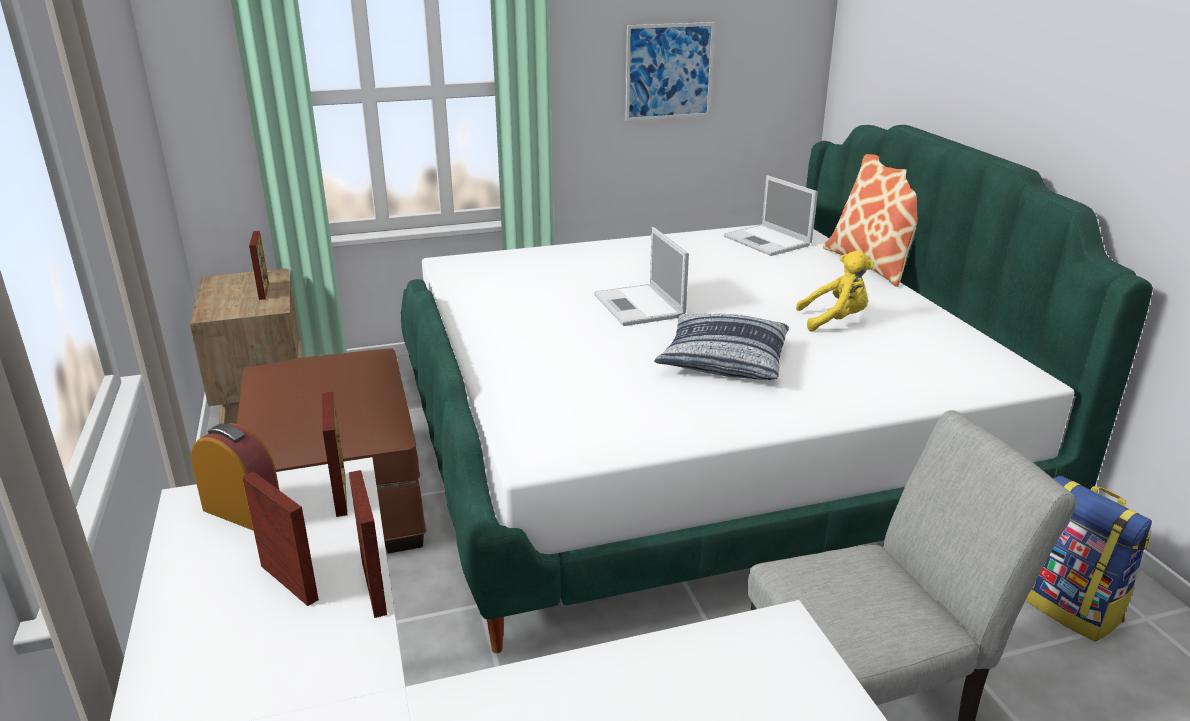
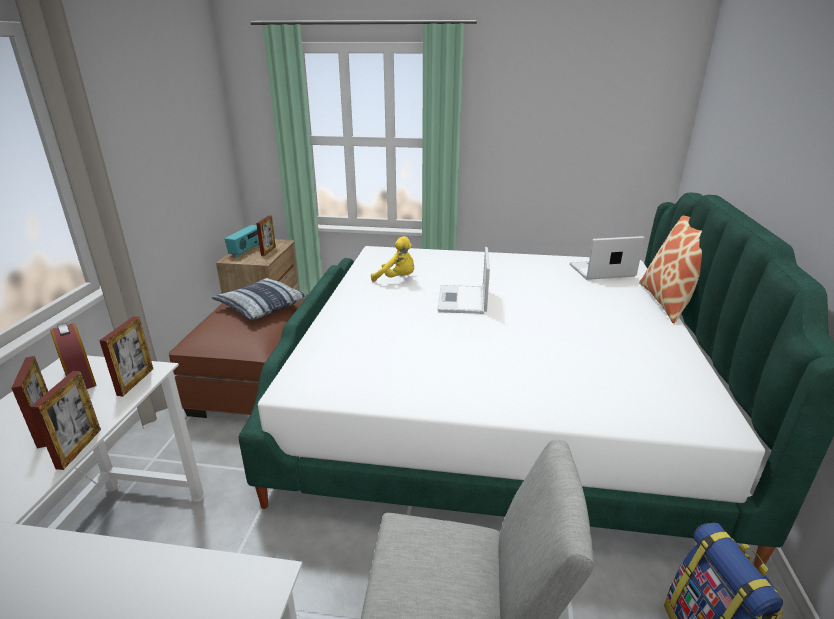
camera: 25 degrees right, 0 degrees up
(223, 296) = (246, 250): none -> radio
(669, 71) = (552, 140): picture -> none
(723, 360) = (481, 350): pillow -> pillow (261, 306)
(768, 241) = (601, 271): laptop -> laptop turned 90 degrees clockwise
(835, 320) = (596, 340): yellow plush toy -> yellow plush toy (397, 279)

